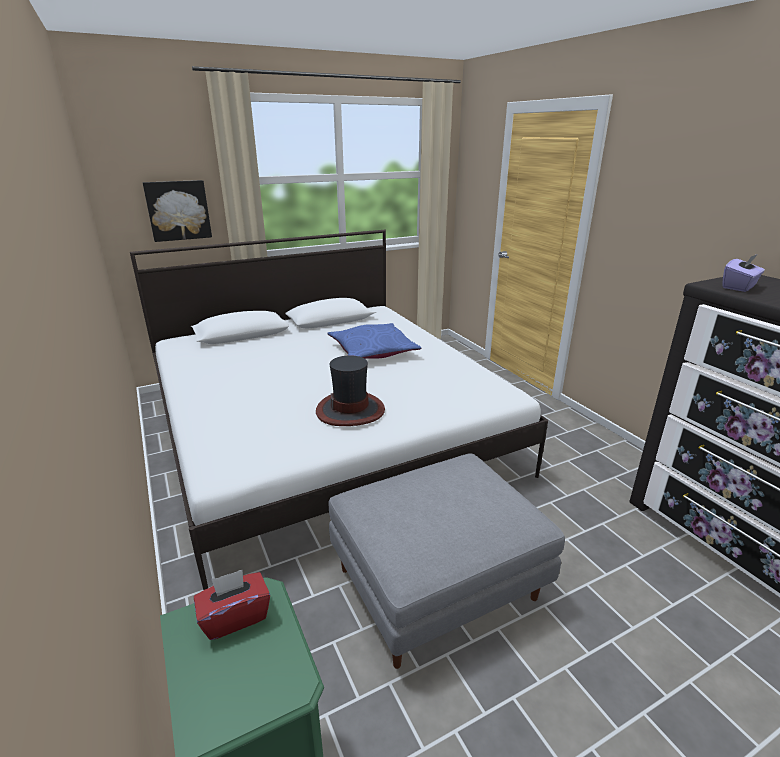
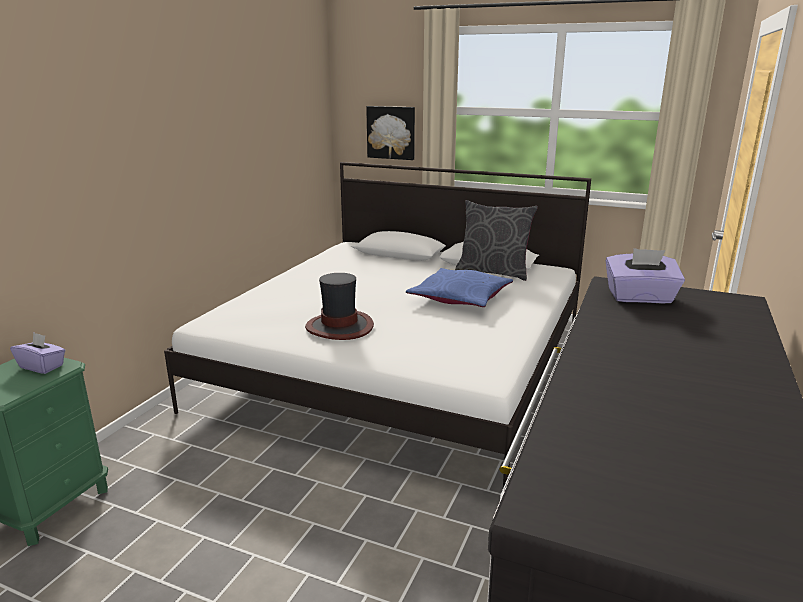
camera: 50 degrees right, 5 degrees down
(235, 617) = (42, 366): red tissue box -> purple tissue box
(348, 324) = (493, 272): none -> grey pillow
(438, 582) = (278, 500): grey ottoman -> none

